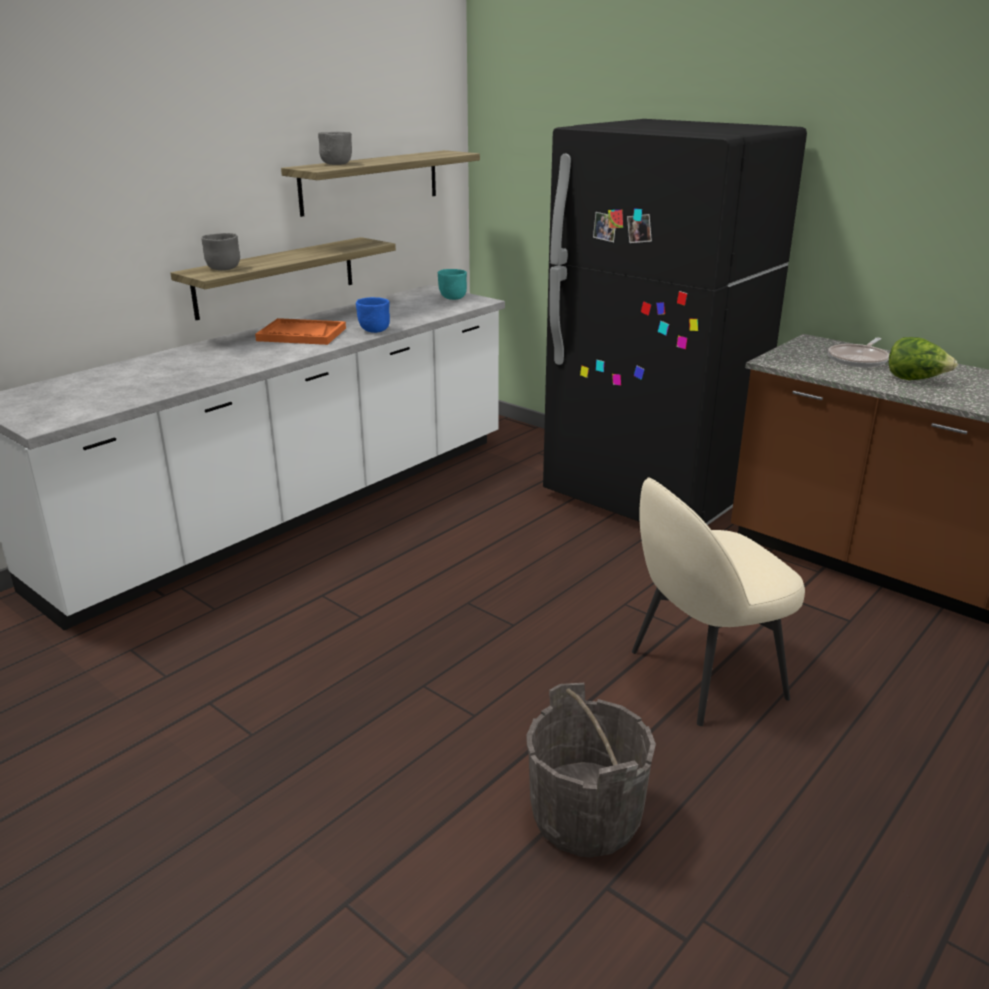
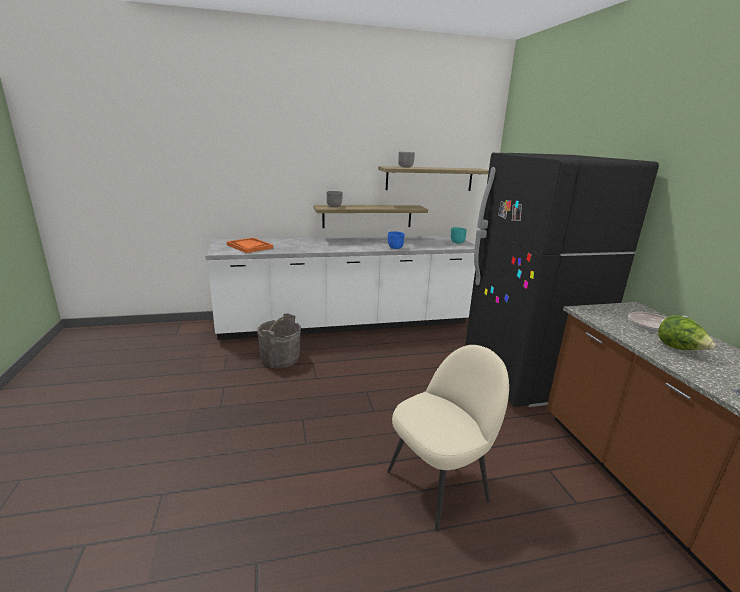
camera: 35 degrees right, 5 degrees down
(301, 334) = (363, 243): orange tray -> orange tray (249, 246)
(586, 817) = (291, 521): grey bucket -> grey bucket (280, 359)
(703, 675) = (439, 485): beige chair -> beige chair turned 135 degrees clockwise

